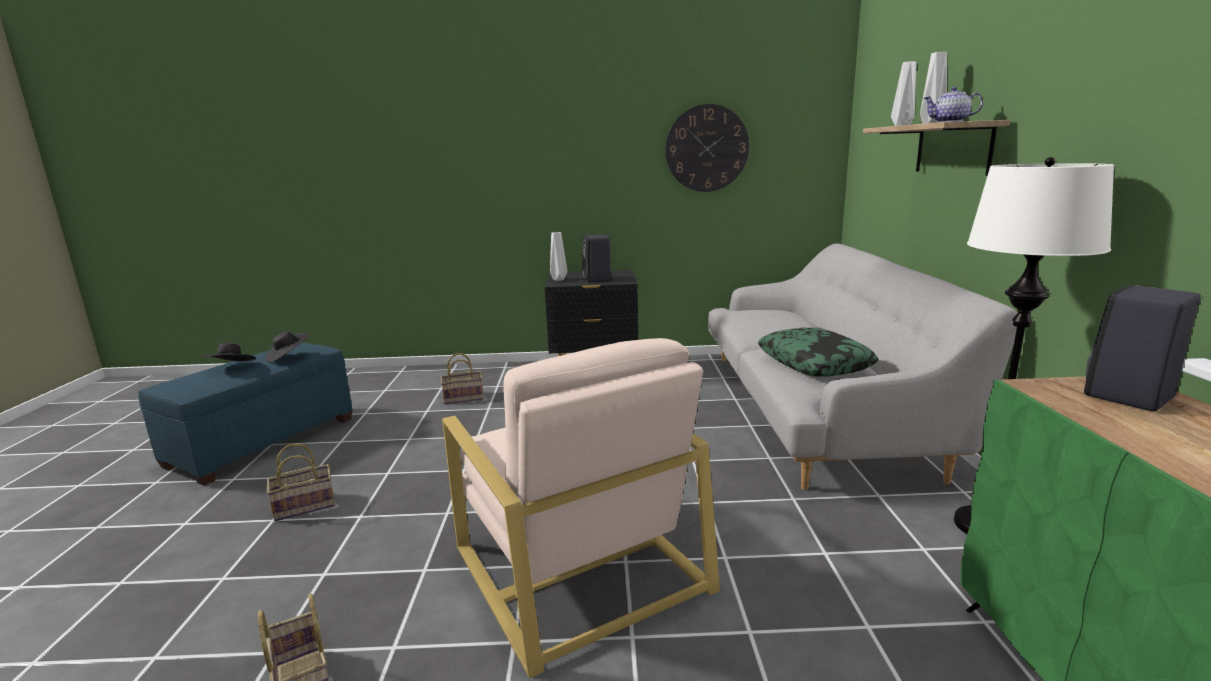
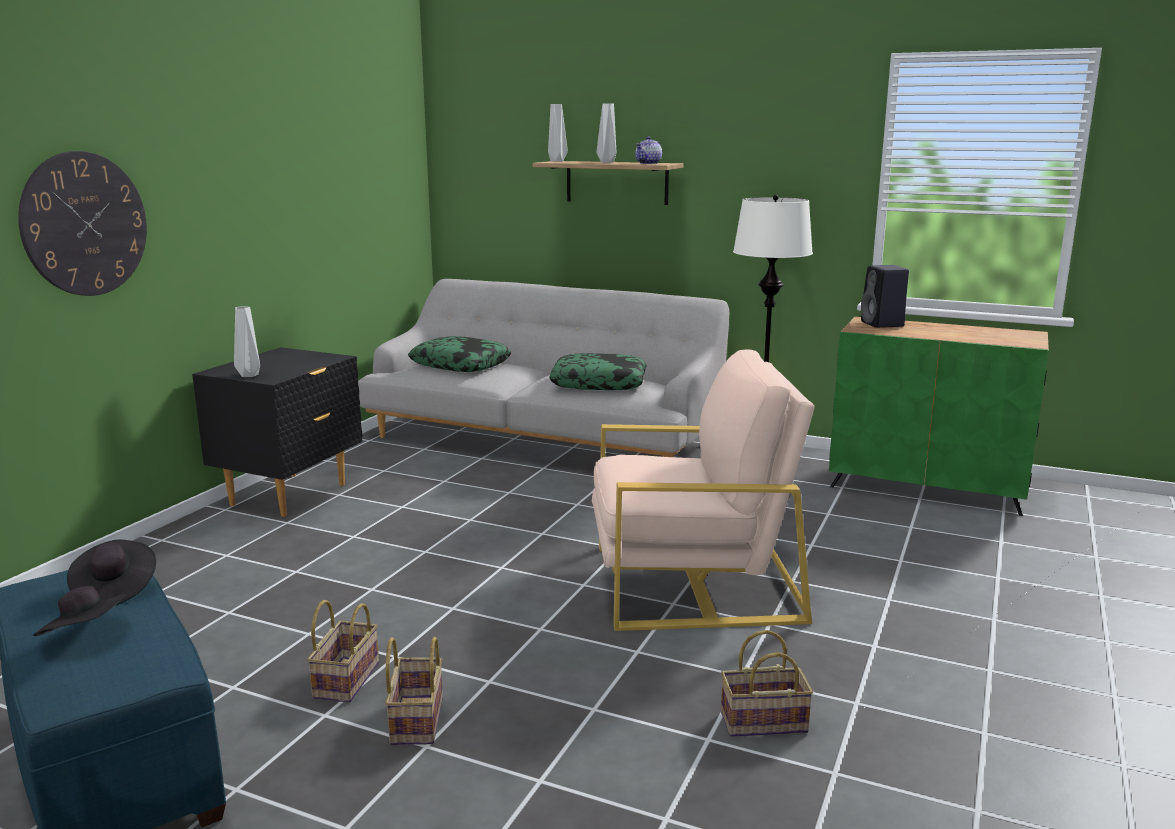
camera: 65 degrees left, 0 degrees up
(464, 398) = (228, 581): basket -> basket (346, 679)
(597, 279) = (296, 364): black speaker -> none
(707, 148) = (329, 180): wall clock -> wall clock (85, 224)
(773, 317) = (461, 364): none -> pillow

